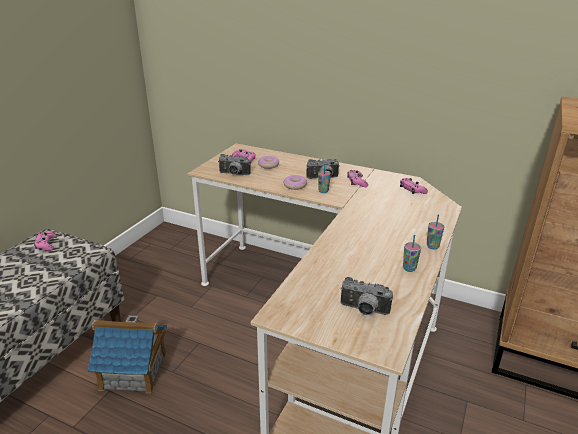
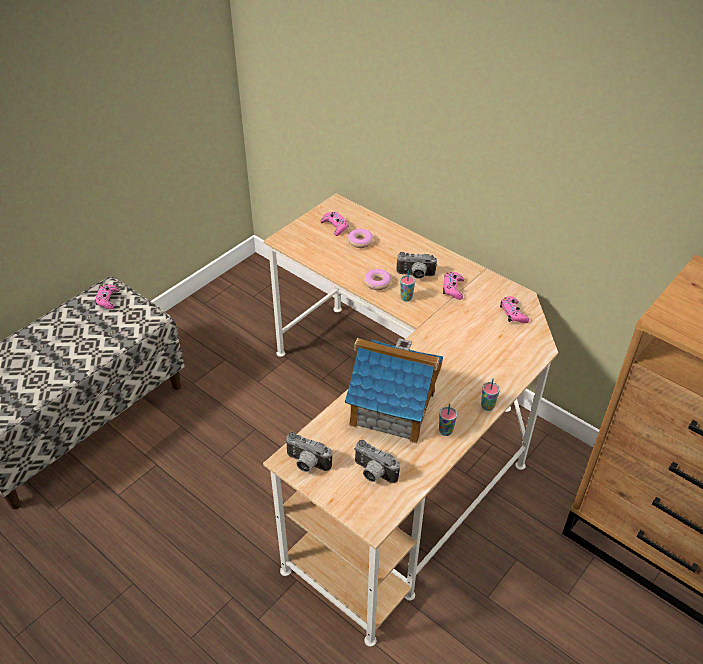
camera: 15 degrees right, 15 degrees up
(134, 371) = (183, 448): toy house -> toy house (393, 408)
(234, 174) = (314, 251): camera -> camera (306, 464)

